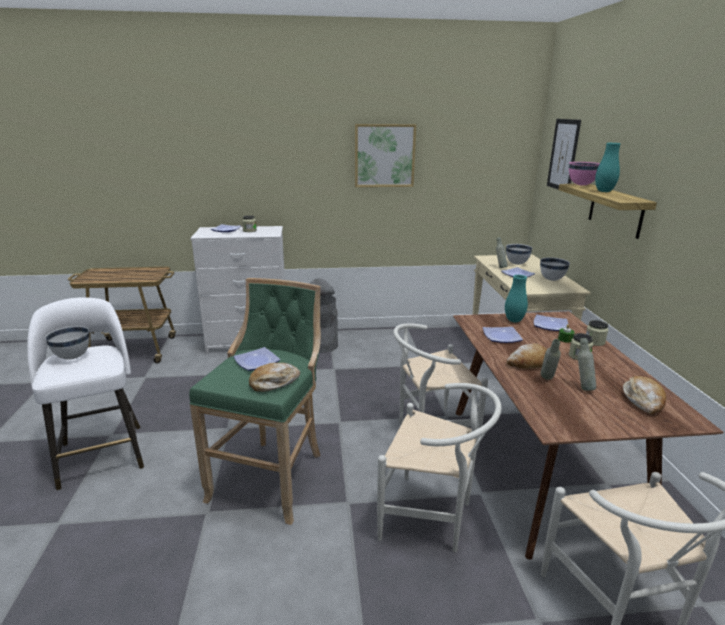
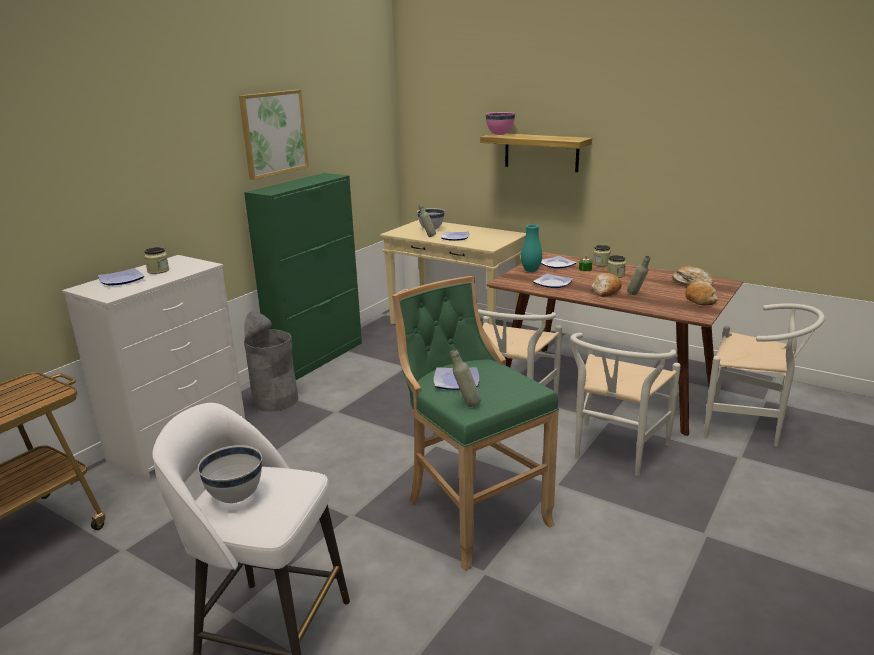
camera: 50 degrees left, 0 degrees up
(274, 383) = (512, 384): bread -> bread (699, 299)
(388, 333) = (317, 358): none -> green cabinet
(433, 518) = (614, 453): white chair -> white chair turned 150 degrees clockwise
(552, 280) = (486, 233): white bowl -> none
(563, 155) = (444, 108): picture -> none
(582, 387) = (658, 290): grey bottle -> grey bottle (466, 405)
(604, 191) = (535, 136): turquoise vase -> none

